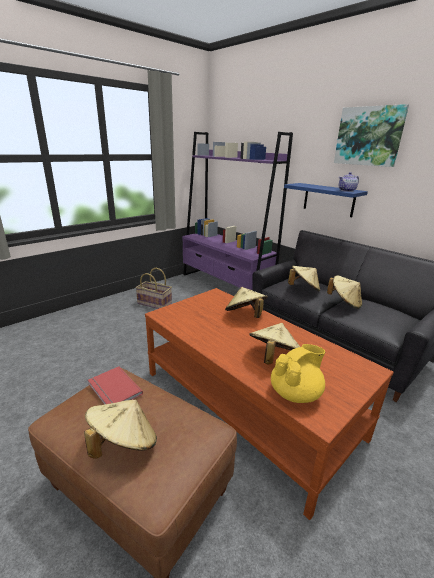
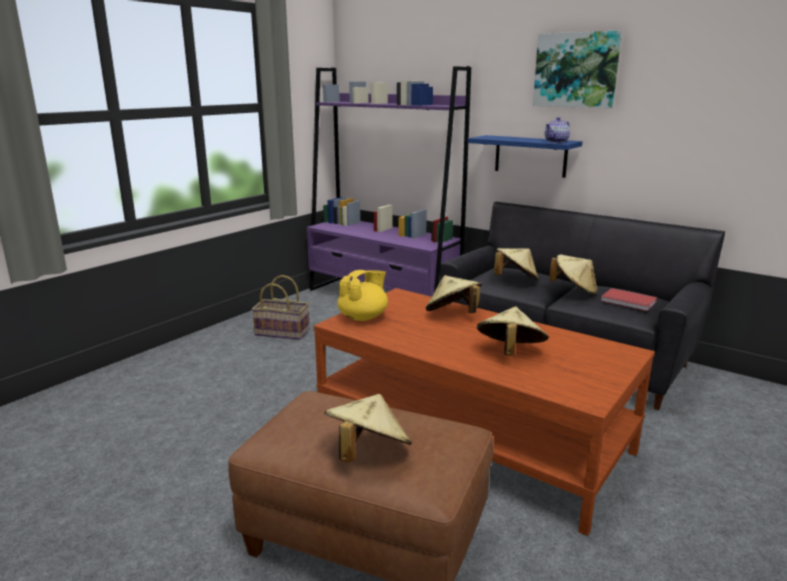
camera: 10 degrees left, 5 degrees down
(113, 390) = (320, 409): red book -> red book (628, 302)
(296, 393) = (551, 381): yellow teapot -> yellow teapot (363, 317)

